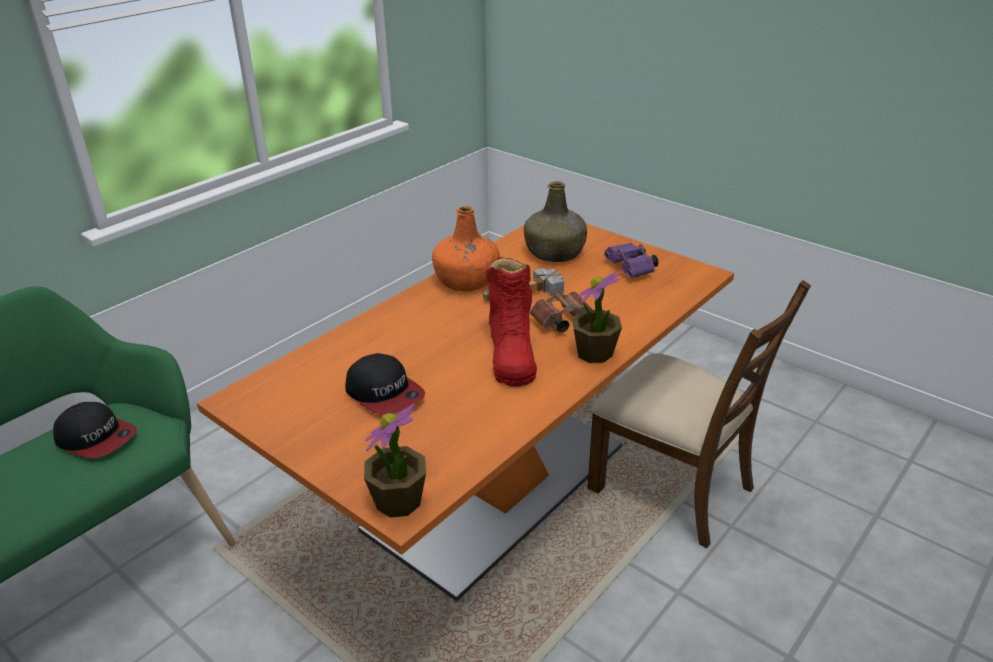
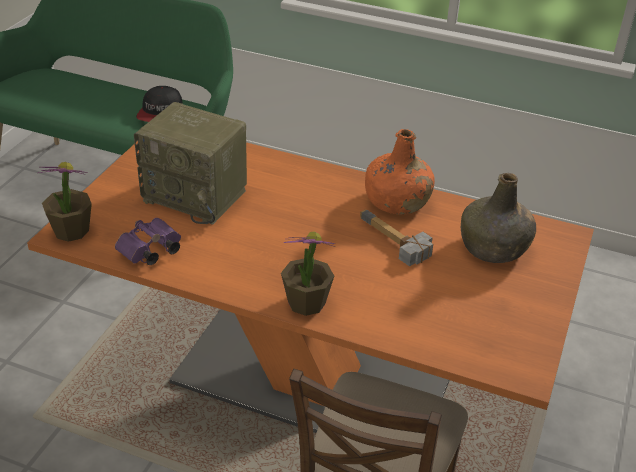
camera: 70 degrees right, 5 degrees up
(385, 393) = (197, 195): cap -> radio
(511, 354) = (281, 250): red boot -> none
(561, 322) = (351, 273): brown binoculars -> none
(631, 269) = (494, 310): purple binoculars -> purple binoculars (149, 252)

